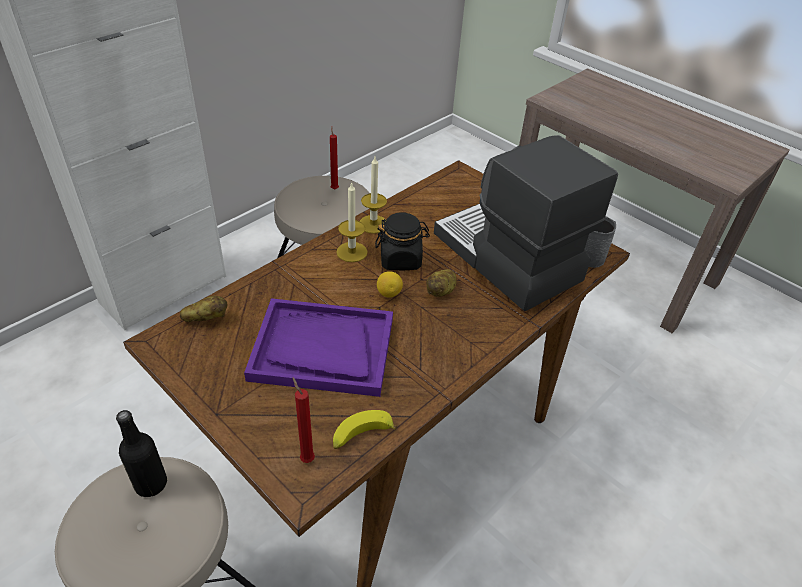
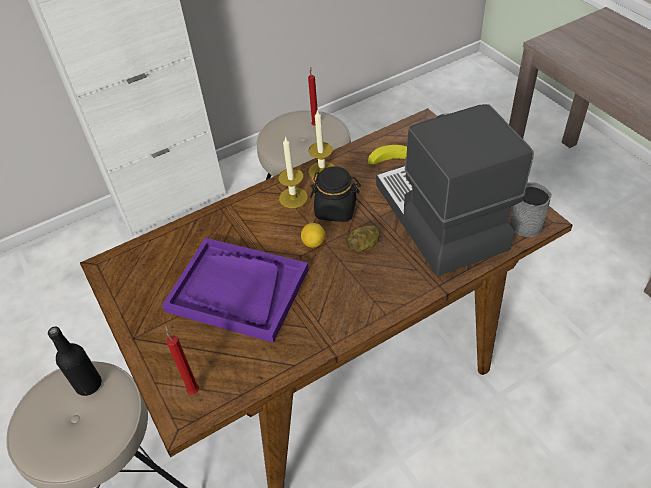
camera: 20 degrees right, 5 degrees up
(206, 318) = (149, 249): potato -> none
(361, 436) = (245, 377): banana -> banana (388, 161)

